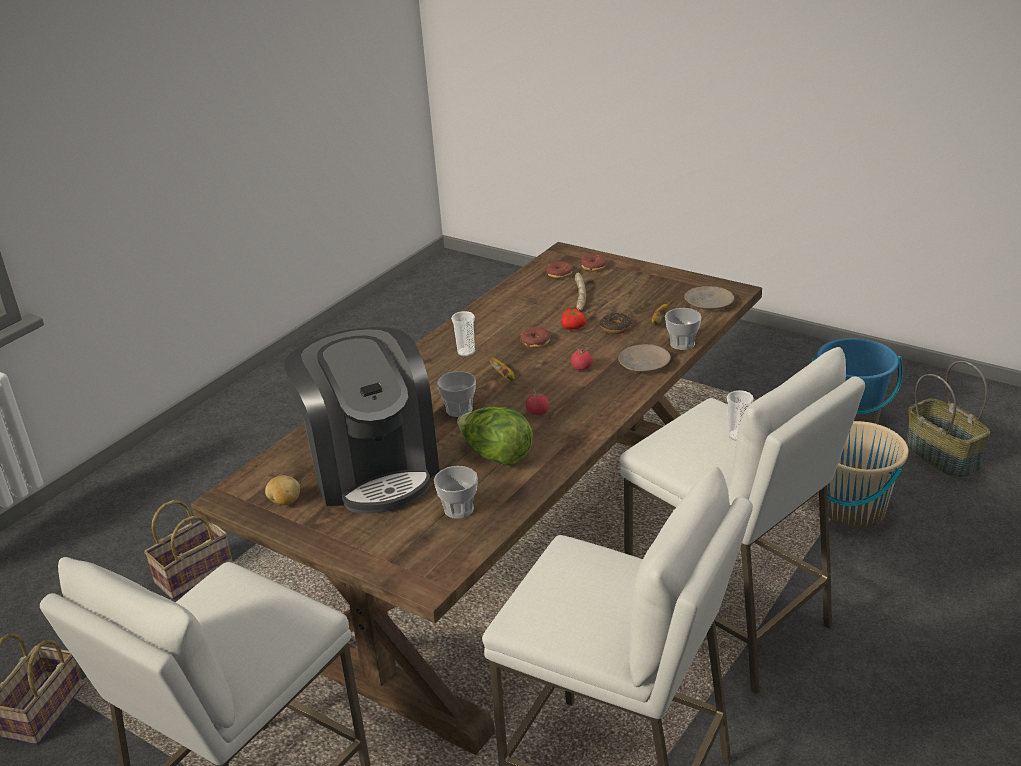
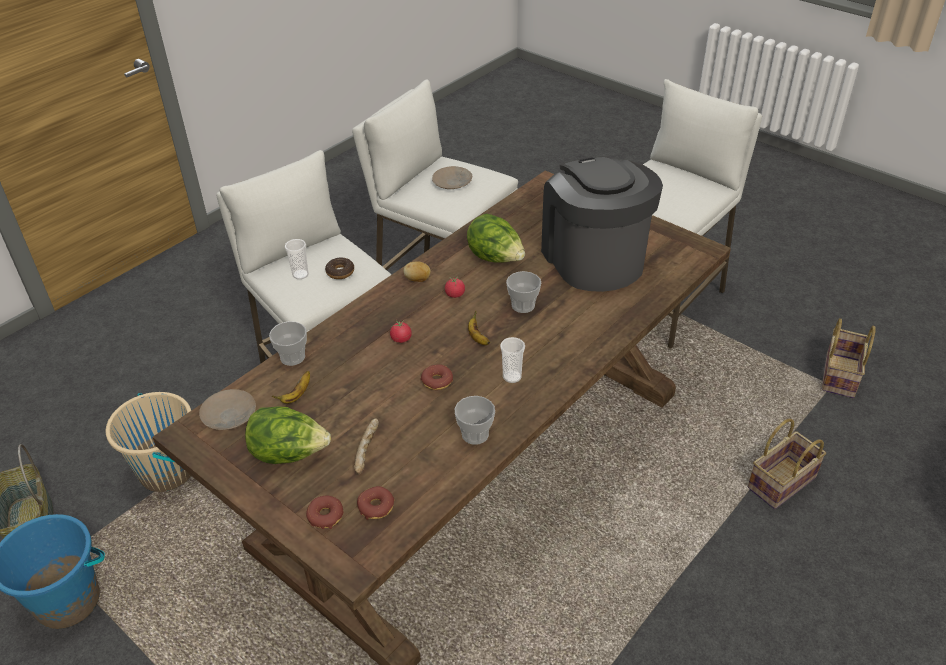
camera: 175 degrees left, 10 degrees up
(284, 502) = (656, 240): potato -> potato (417, 280)
(459, 509) = (527, 222): cup -> cup (475, 434)
(574, 327) = (390, 398): tomato -> none
(615, 328) = (347, 390): donut -> donut (340, 272)
(641, 289) = (289, 454): none -> lettuce
(643, 364) = (342, 335): beige plate -> beige plate (453, 182)

